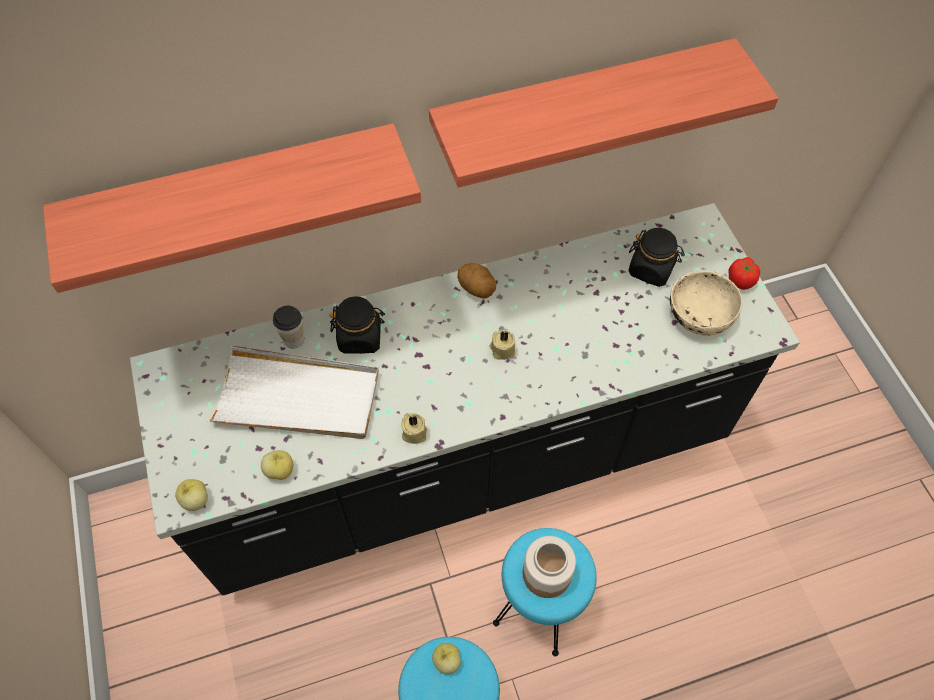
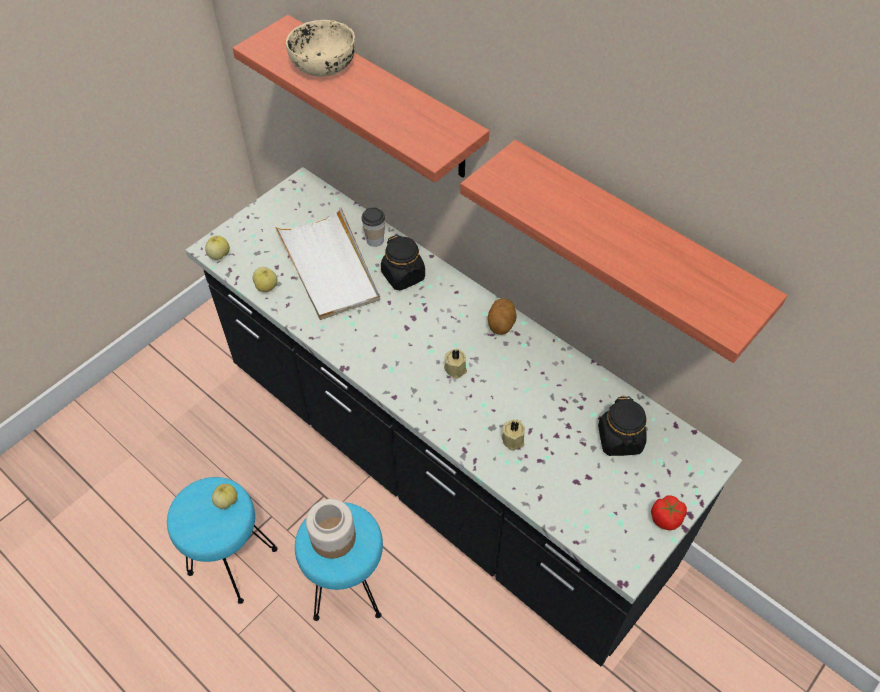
camera: 60 degrees right, 5 degrees down
(414, 432) = (344, 347): beige candle -> beige candle (513, 439)
(699, 315) = (598, 498): beige bowl -> beige bowl (323, 64)

